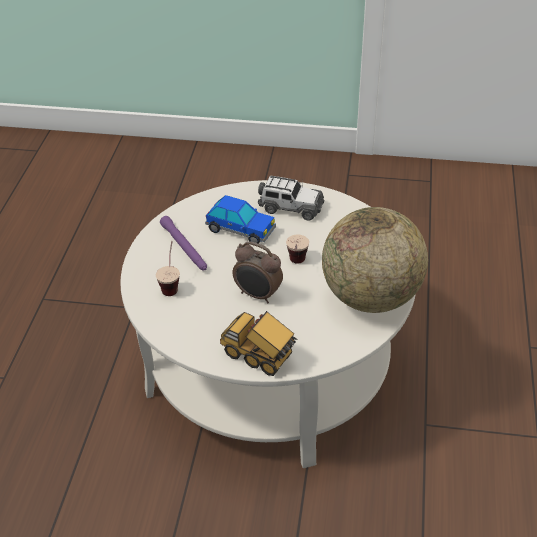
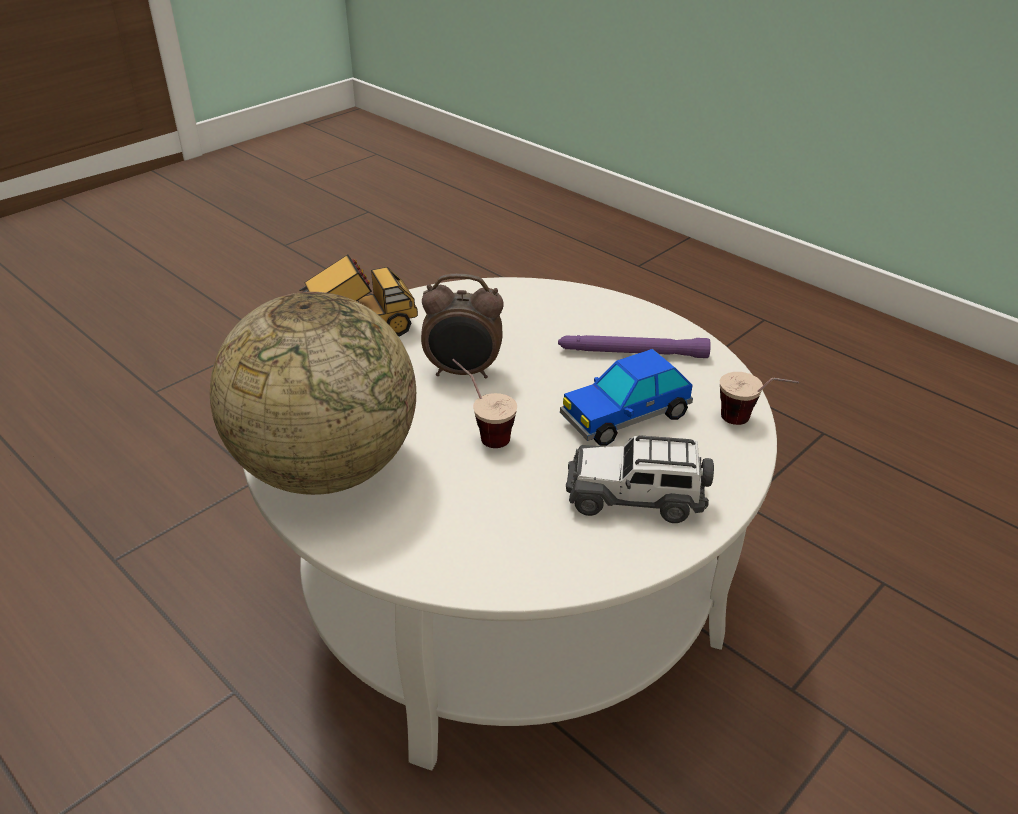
camera: 125 degrees right, 5 degrees down
(171, 284) = (566, 319): cup -> cup (750, 424)
(257, 295) = (463, 372): alarm clock -> alarm clock turned 150 degrees counterclockwise
(290, 207) = (636, 496): toy car -> toy car turned 45 degrees clockwise

